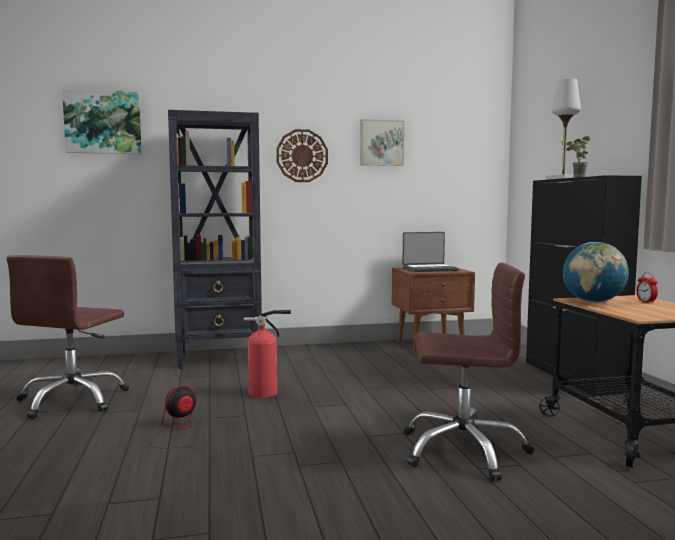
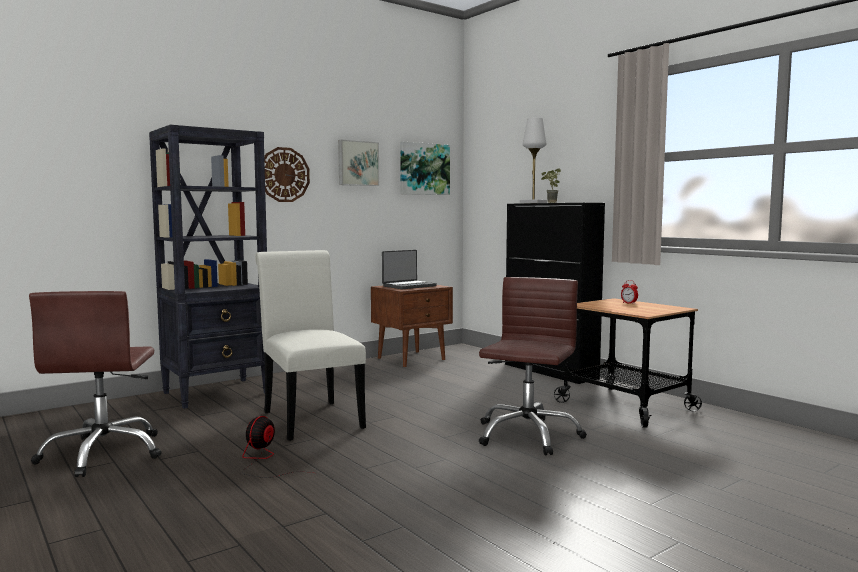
camera: 25 degrees left, 0 degrees up
(103, 122) = (63, 131): picture -> picture (424, 169)
(266, 393) = (310, 417): fire extinguisher -> white chair
(463, 450) = (527, 435): brown office chair -> brown office chair turned 45 degrees counterclockwise
(593, 302) = (596, 305): globe -> none

